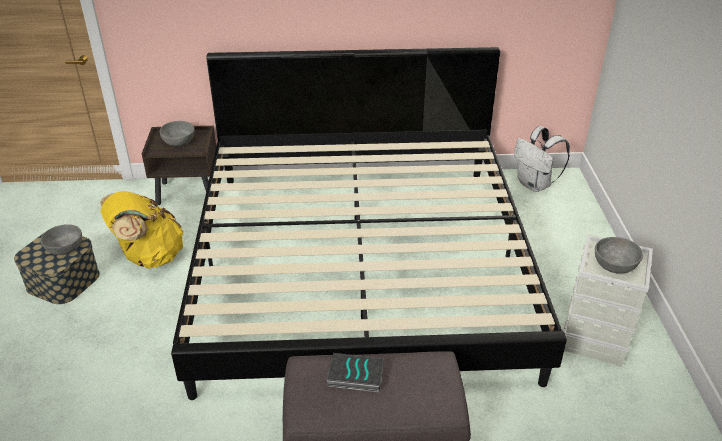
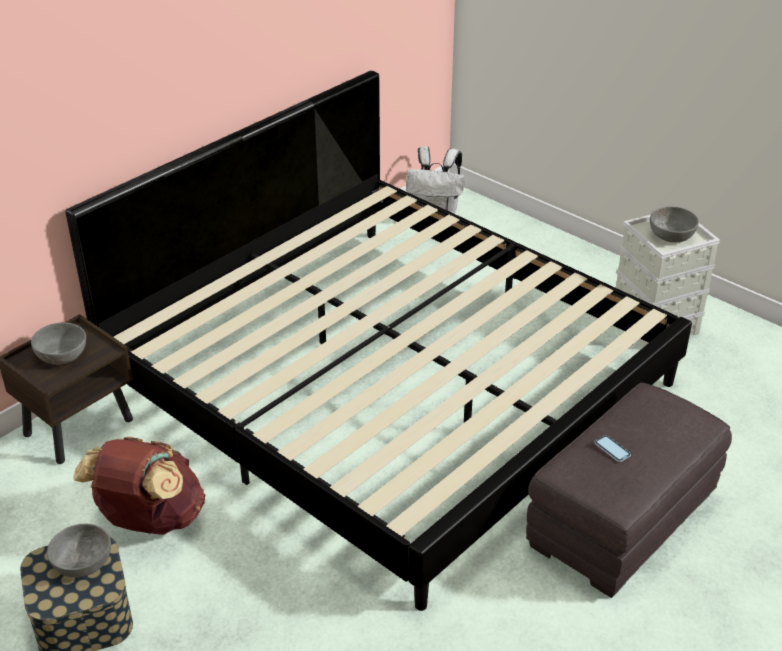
camera: 45 degrees left, 0 degrees up
(149, 257) = (149, 521): yellow backpack -> brown backpack
(355, 376) = (612, 449): book -> phone

